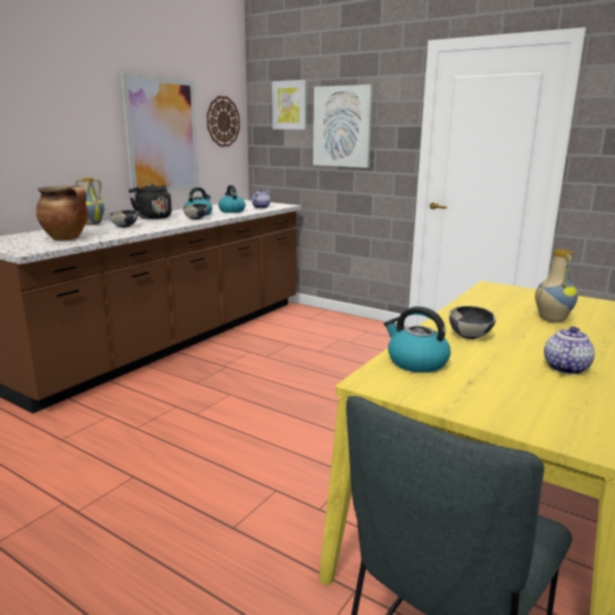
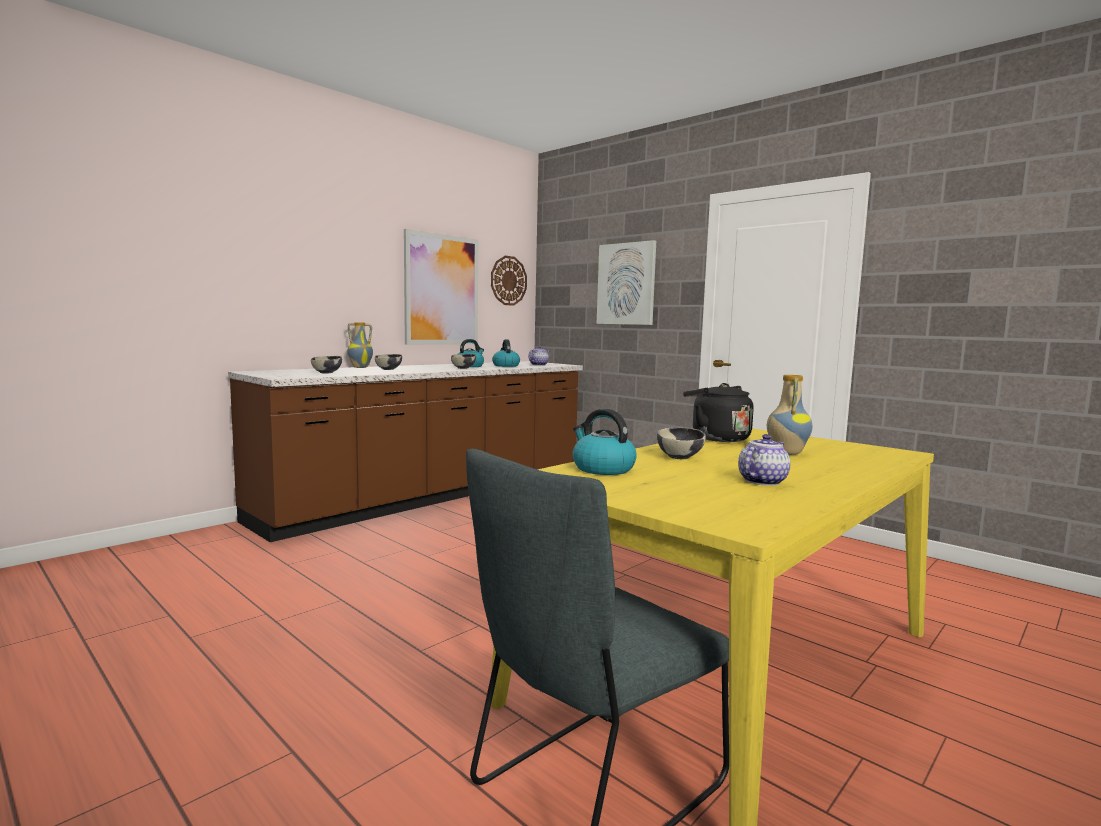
camera: 10 degrees right, 10 degrees down
(67, 238) = (327, 373): cooking pot -> bowl
(152, 217) = (422, 366): black kettle -> black kettle (716, 438)
(290, 105) = (576, 265): picture -> none

